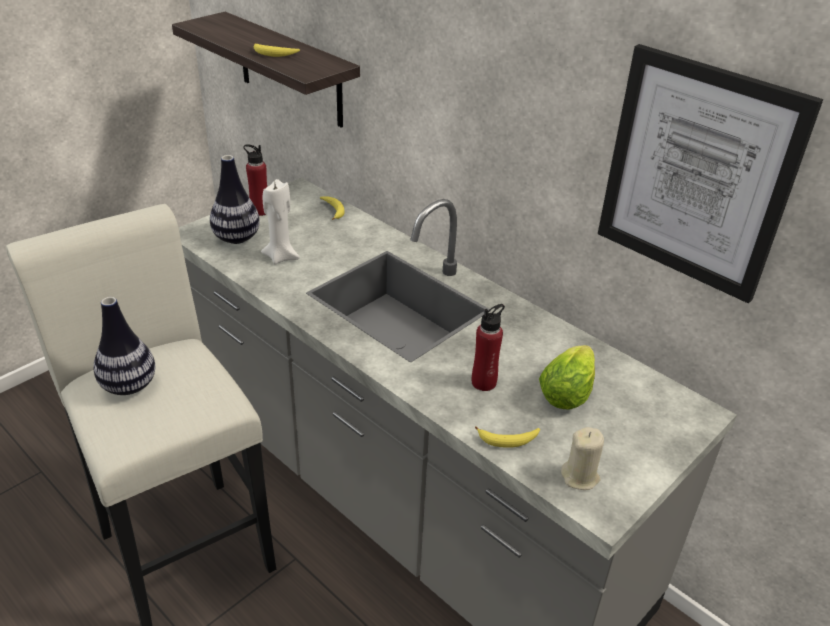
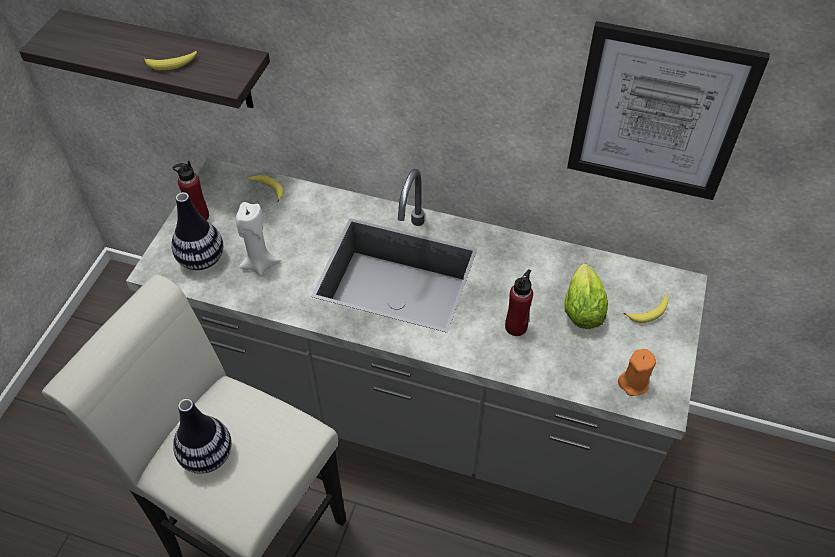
camera: 25 degrees left, 15 degrees up
(508, 440) = (566, 374): banana -> banana (649, 313)
(580, 477) = (633, 383): beige candle -> orange candle

